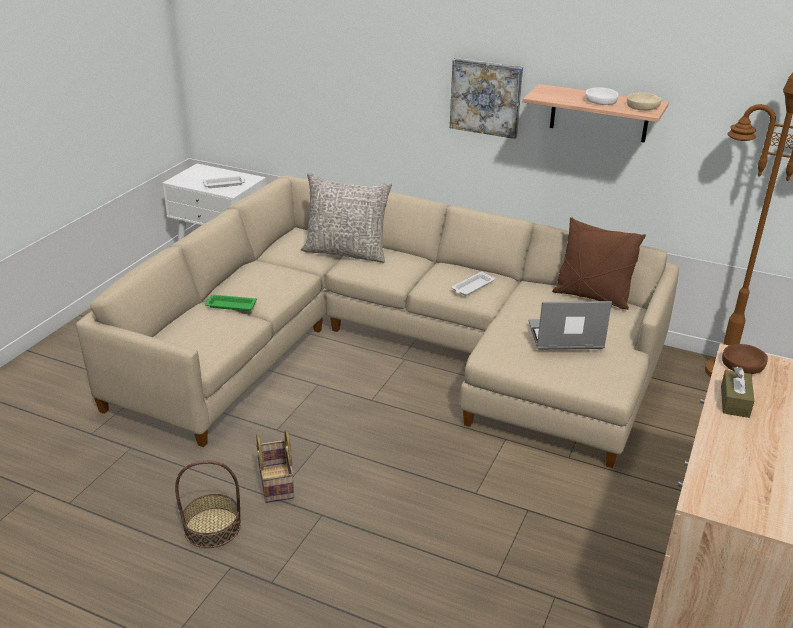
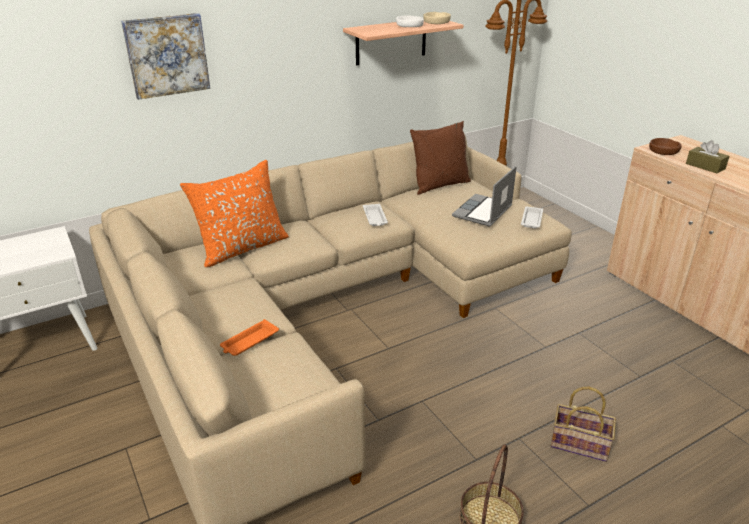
camera: 55 degrees left, 0 degrees up
(225, 184) = (36, 251): white tray -> white tray (531, 219)
(230, 305) = (249, 341): green tray -> orange tray
(277, 483) = (457, 449): basket -> basket (581, 443)
(346, 252) = (242, 247): grey pillow -> orange pillow
(486, 97) = (299, 54): picture -> picture (167, 55)

